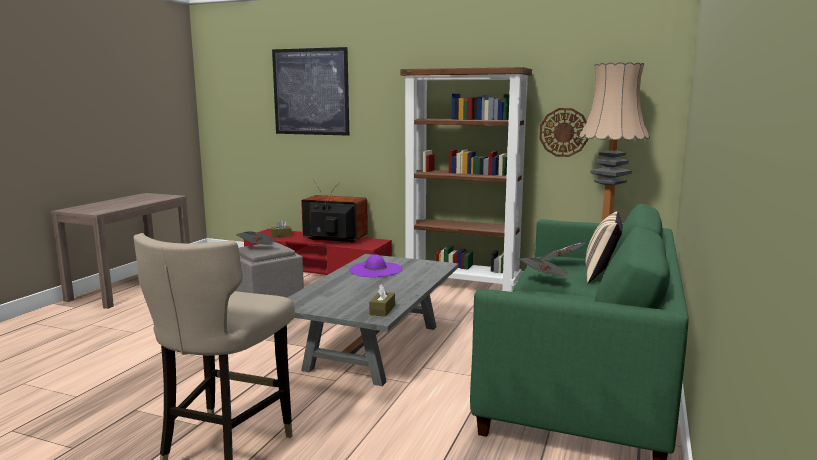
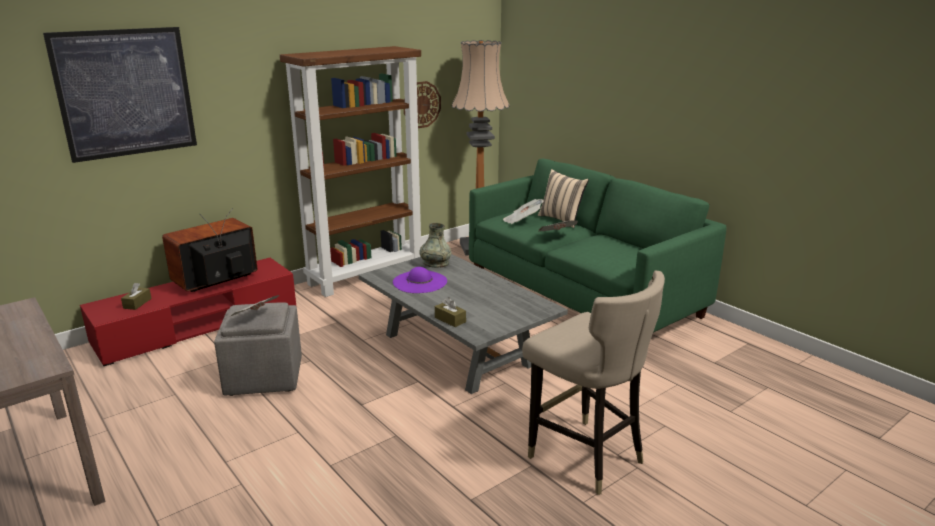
camera: 60 degrees left, 10 degrees up
(382, 310) = (532, 303): brown tissue box -> brown tissue box (450, 320)
(422, 266) = (435, 263): none -> grey vase

